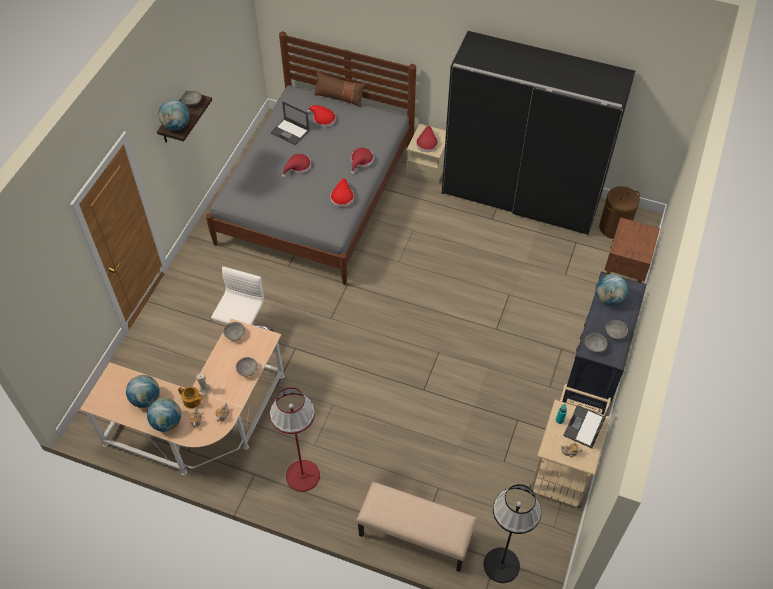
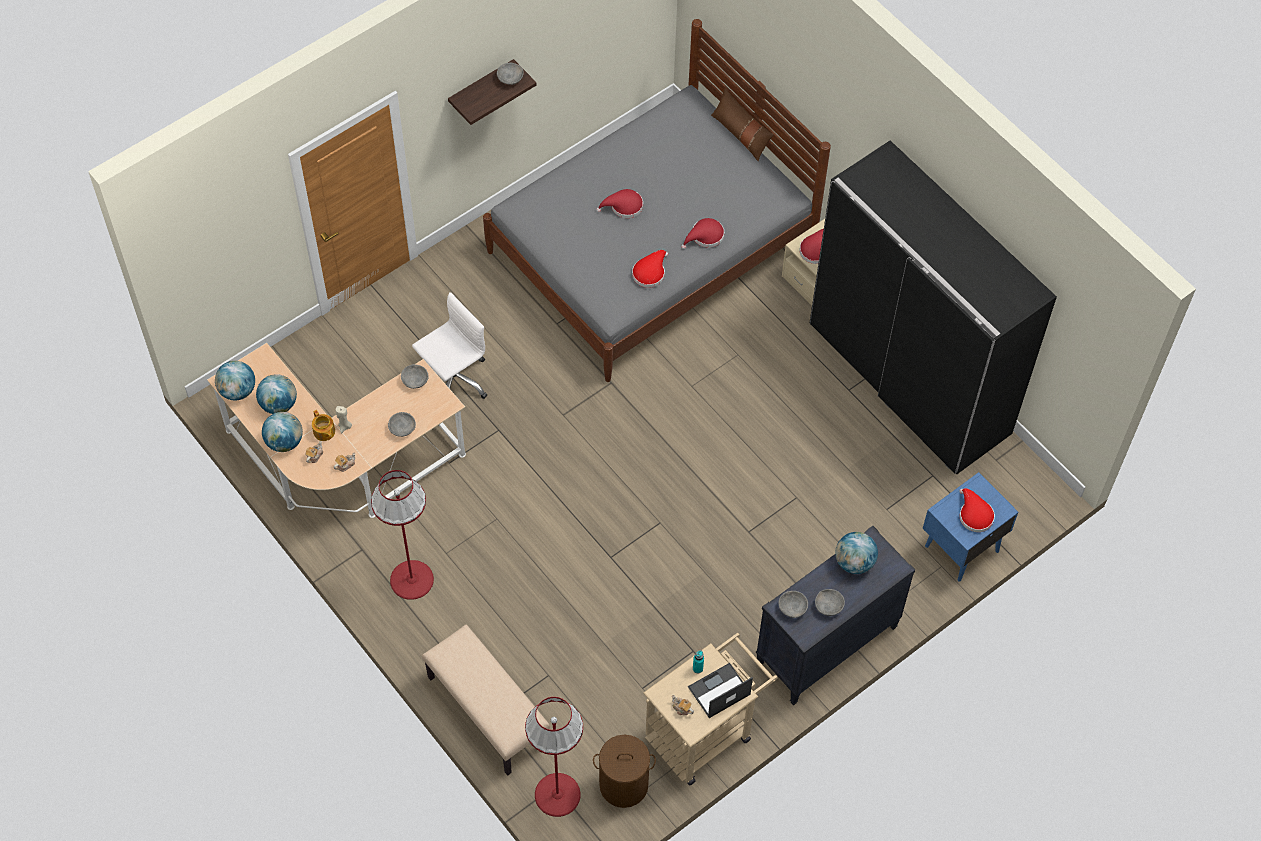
camera: 30 degrees right, 5 degrees up
(176, 126) = (473, 101): globe -> globe (237, 390)
(290, 132) = (646, 154): laptop -> none
(322, 119) = (697, 155): red hat -> red hat (974, 514)
(501, 565) = (557, 795): black floor lamp -> red floor lamp
(614, 228) = (998, 482): brown laundry basket -> brown laundry basket (623, 785)
(623, 275) = (960, 548): brown nightstand -> blue nightstand

